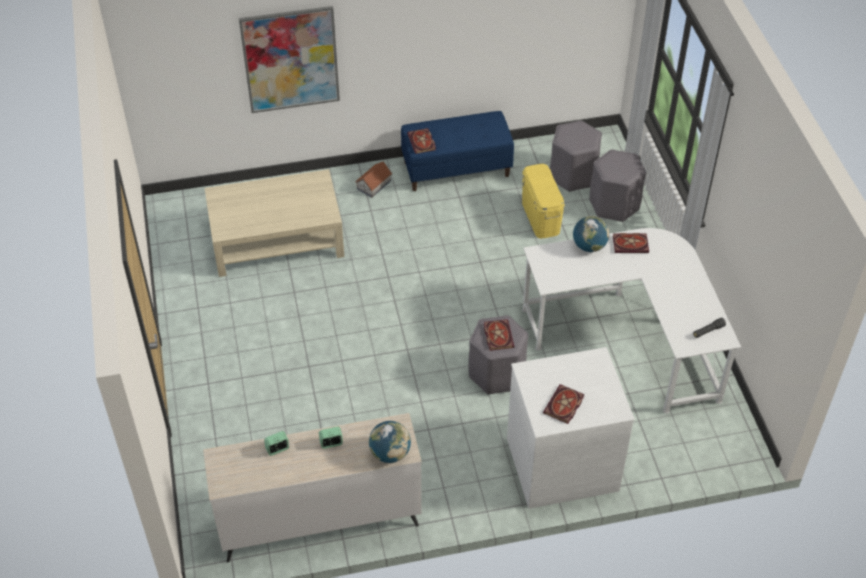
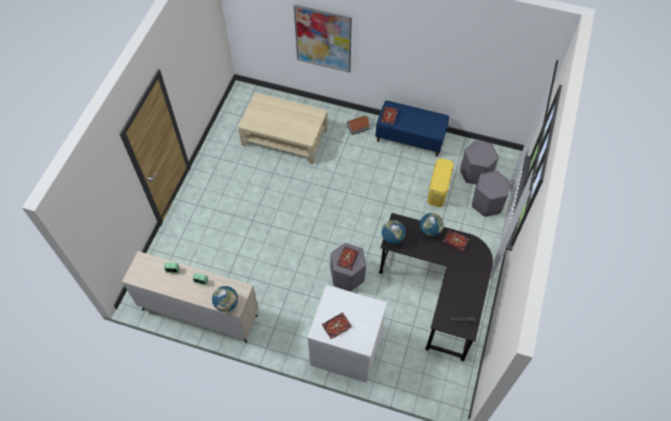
camera: 30 degrees right, 10 degrees up
(547, 276) = (392, 238): none -> globe
(630, 337) = (438, 292): white desk -> black desk

